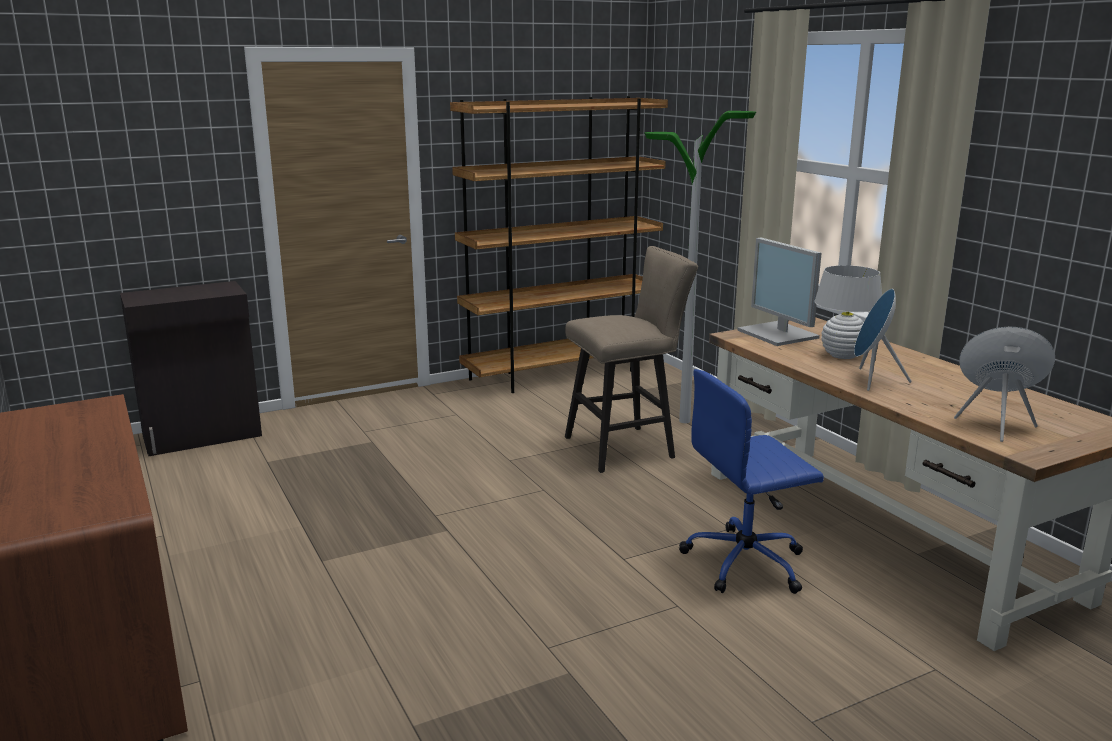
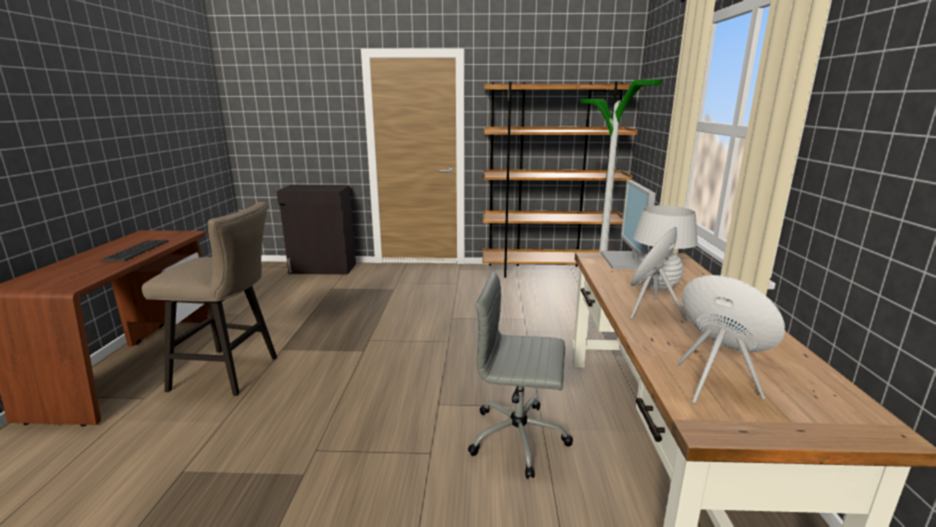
camera: 30 degrees right, 0 degrees up
(85, 445) = (136, 251): none -> keyboard
(627, 447) = (534, 327): beige stool -> beige stool (232, 373)
(747, 562) = (519, 438): blue office chair -> grey office chair

